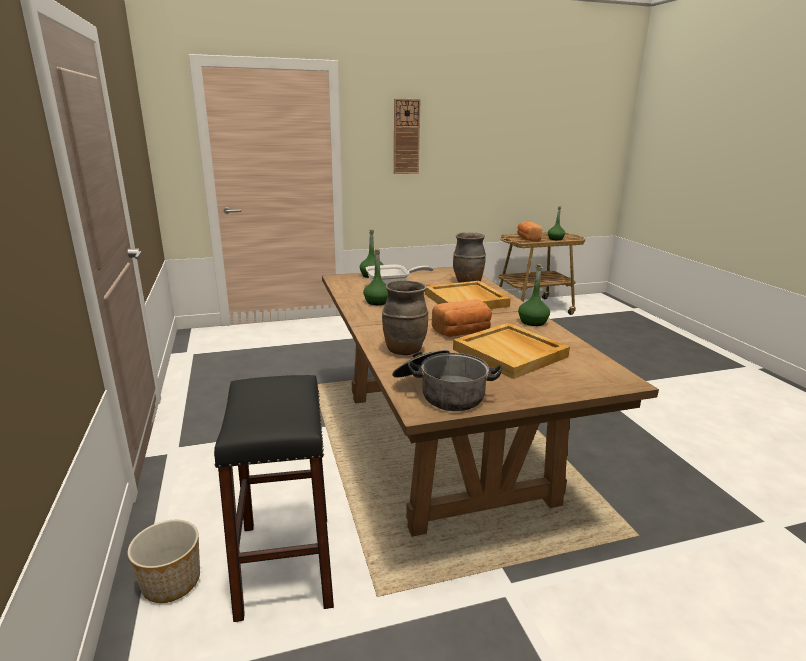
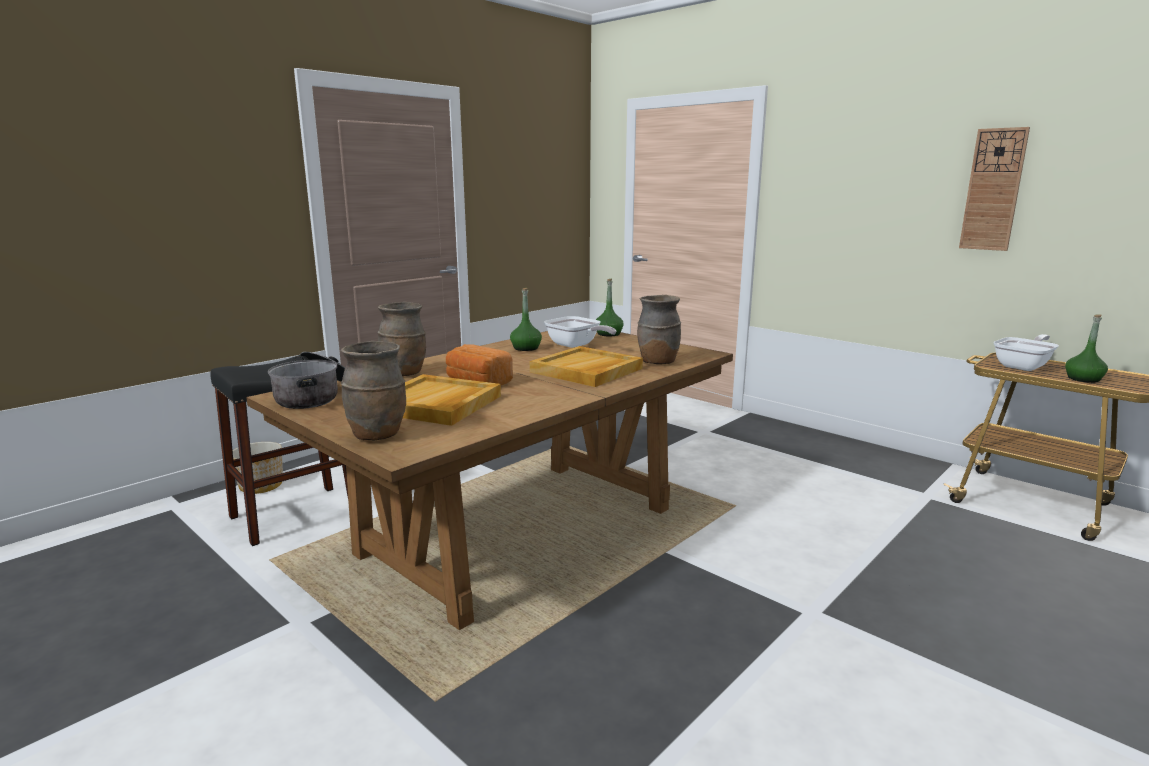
camera: 60 degrees right, 5 degrees down
(406, 137) = (847, 180): wall clock -> wall clock (993, 190)
(527, 238) = (1024, 366): bread -> frying pan
(533, 322) = (552, 401): green bottle -> none
(576, 382) = (378, 435): none -> brown vase

